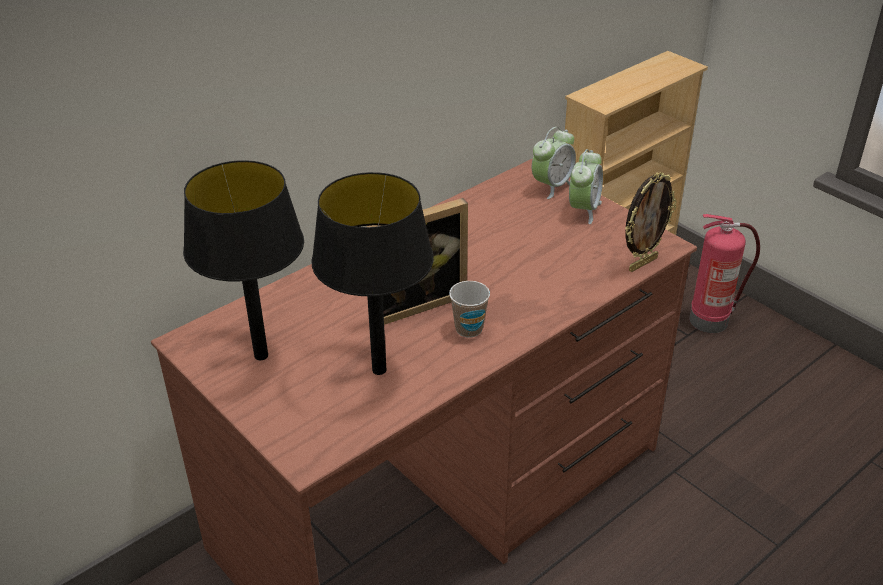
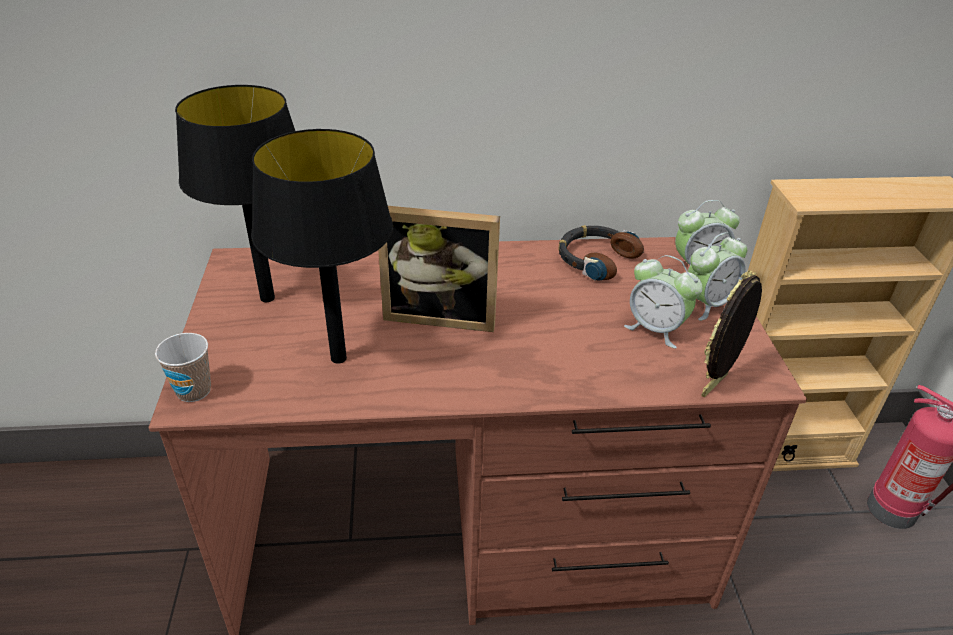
camera: 35 degrees right, 0 degrees up
(469, 329) = (460, 362): cup -> cup (194, 391)
(476, 209) = (595, 259): none -> headphones
(569, 243) = (656, 329): none -> alarm clock
(642, 263) = (716, 386): picture frame -> picture frame turned 135 degrees clockwise

